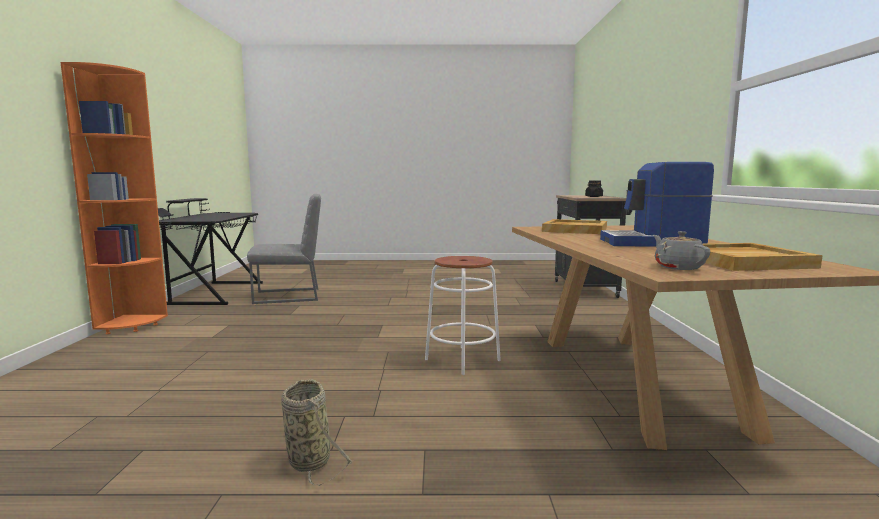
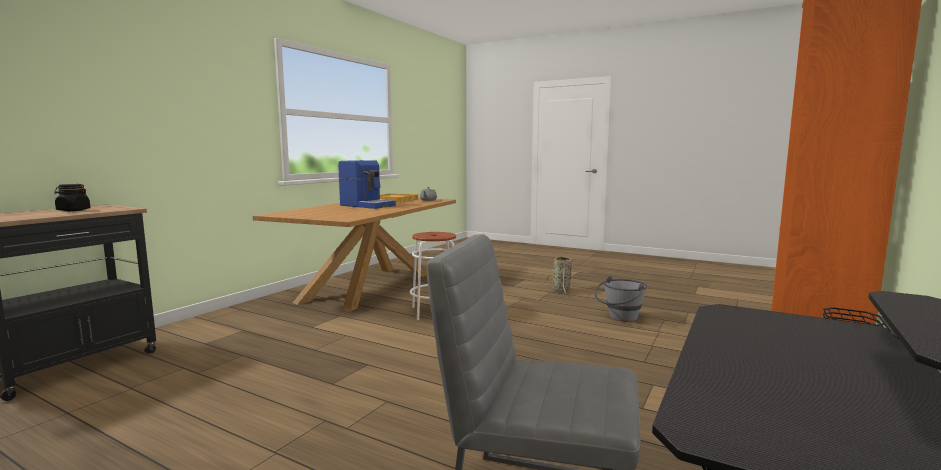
camera: 150 degrees left, 0 degrees up
(204, 402) = (619, 318): none -> grey bucket
(574, 230) = (334, 214): beige tray -> none

